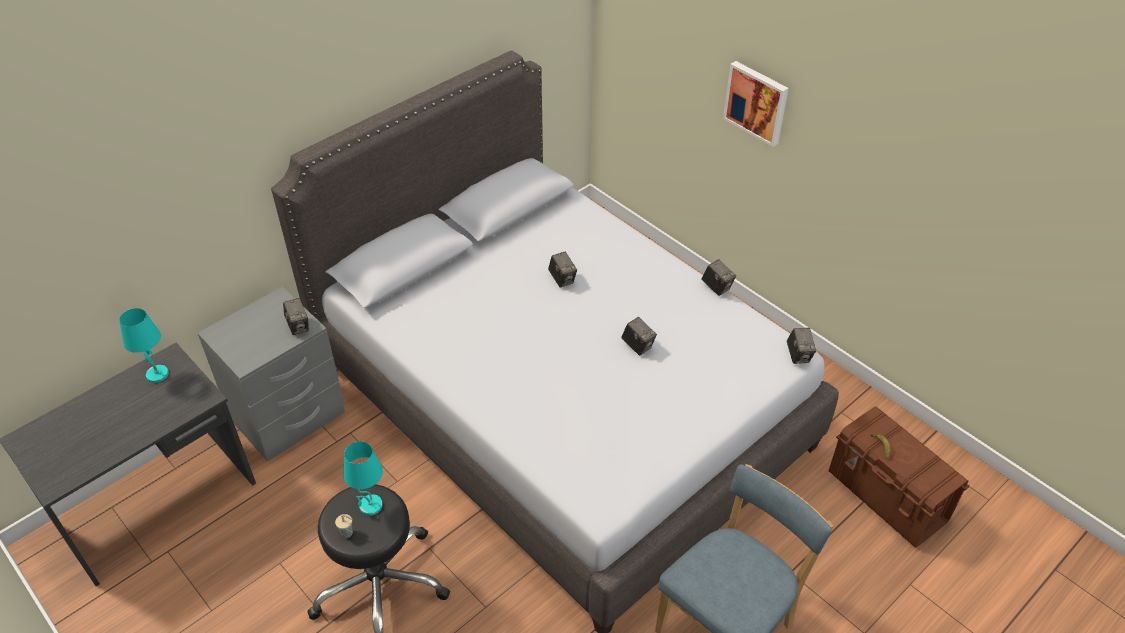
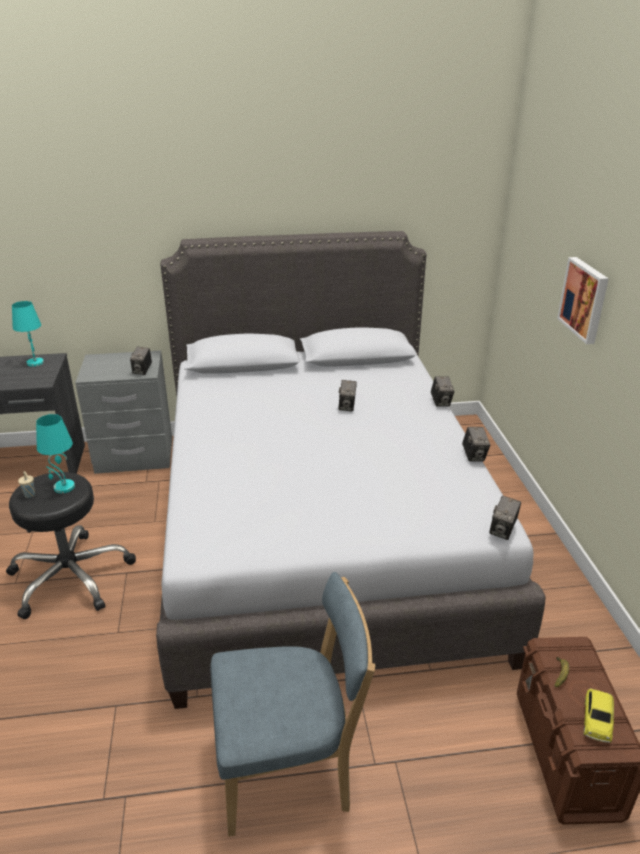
camera: 35 degrees right, 15 degrees down
(638, 346) = (357, 466): camera -> camera (441, 402)
(924, 468) = (597, 720): none -> toy car

